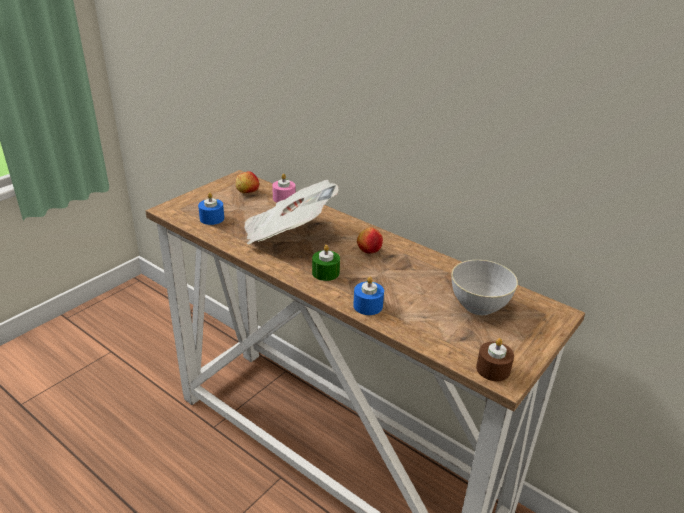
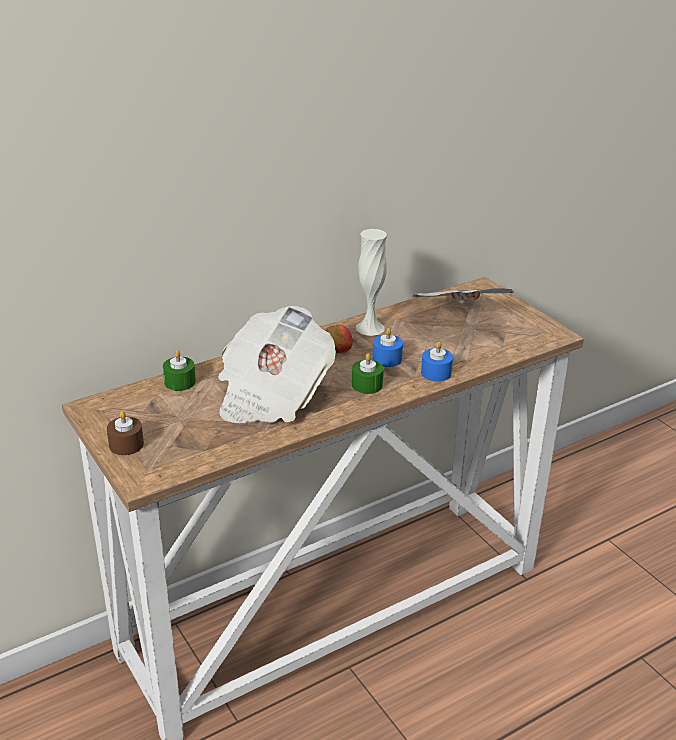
camera: 70 degrees left, 0 degrees up
(212, 218) = (195, 445): blue candle -> blue candle (387, 359)
(247, 192) = (139, 407): apple -> none
(284, 198) = (180, 382): pink candle -> green candle
(418, 260) = (370, 328): none -> white vase
(479, 306) = (459, 318): grey bowl -> newspaper
(493, 369) = (544, 336): brown candle -> brown candle (126, 444)

